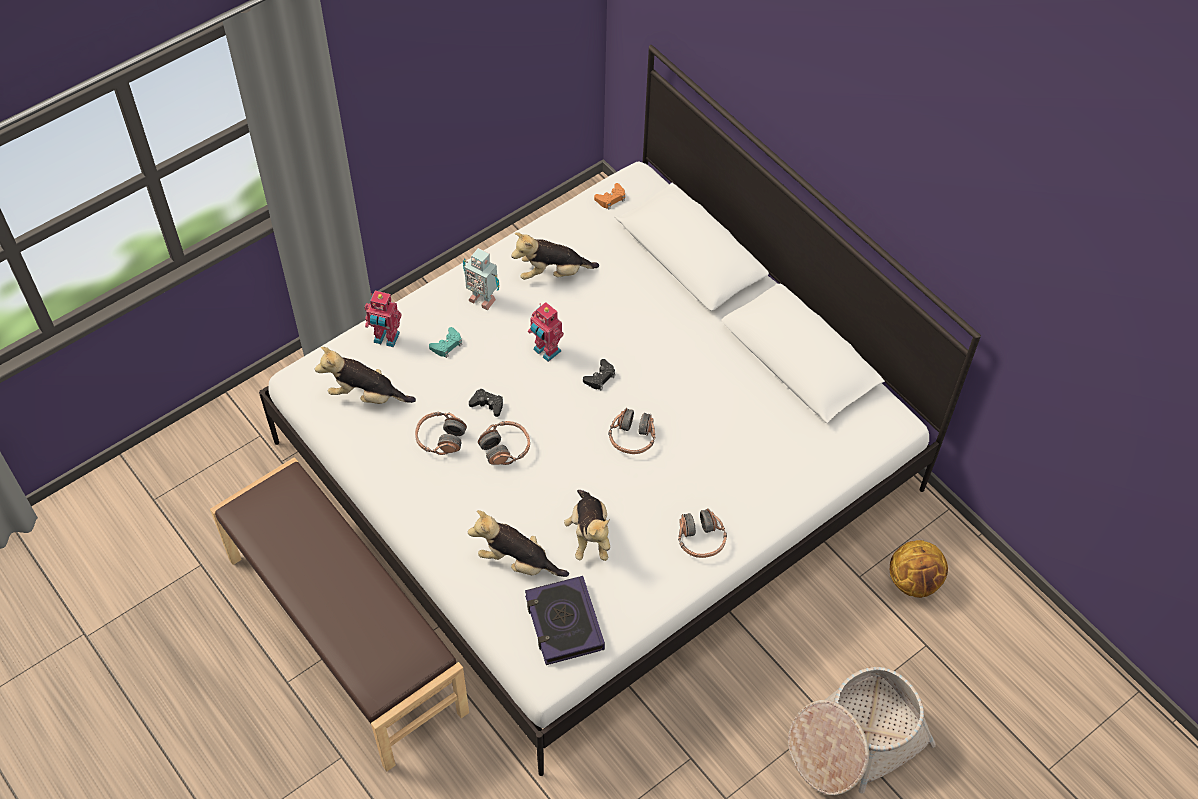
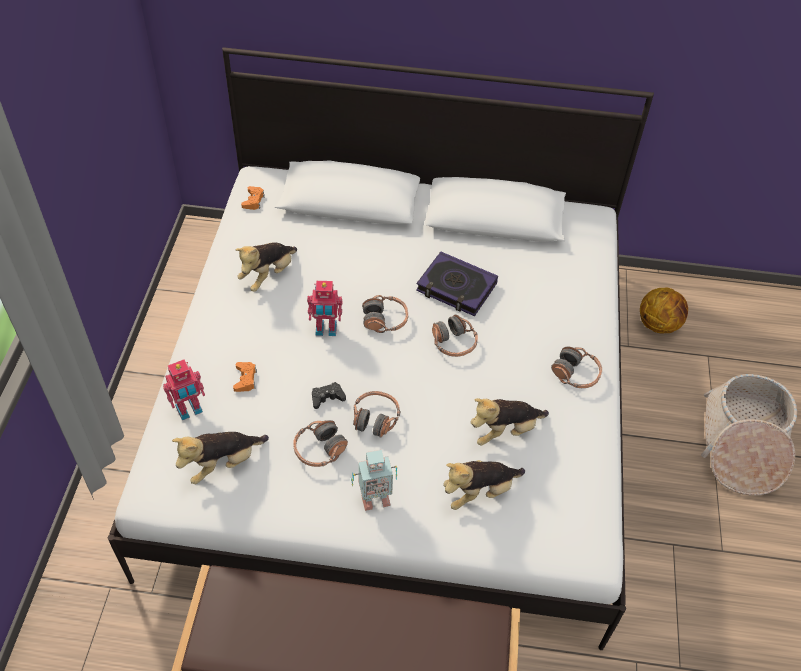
camera: 45 degrees left, 5 degrees down
(447, 345) = (245, 379): turquoise game controller -> orange game controller
(482, 298) = (234, 327): toy robot -> toy robot (374, 498)
(564, 623) = (562, 507): book -> book (456, 288)
(589, 535) = (504, 431): plush toy -> plush toy turned 120 degrees clockwise
(600, 377) = (385, 320): black game controller -> headphones

